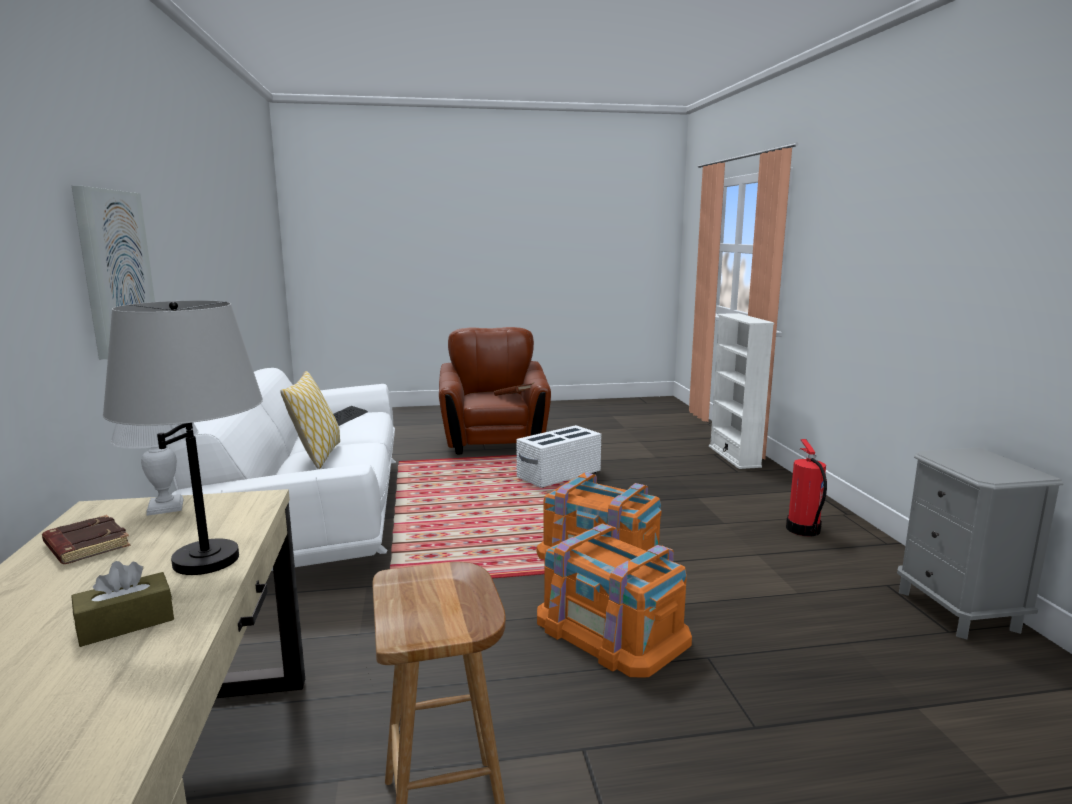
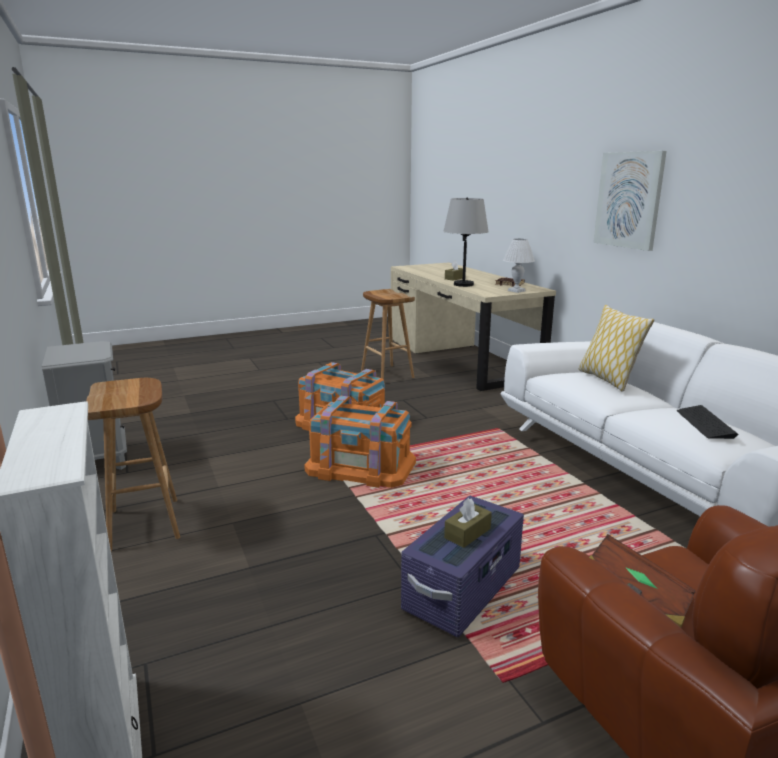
camera: 165 degrees right, 5 degrees up
(558, 475) = (463, 590): white storage box -> purple storage box
(559, 435) = (467, 533): none -> brown tissue box
(803, 530) = (145, 524): fire extinguisher -> brown stool

